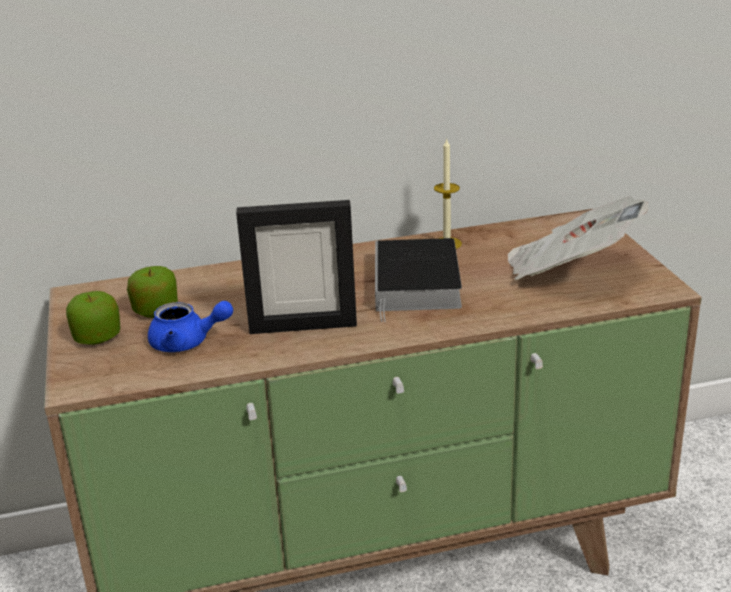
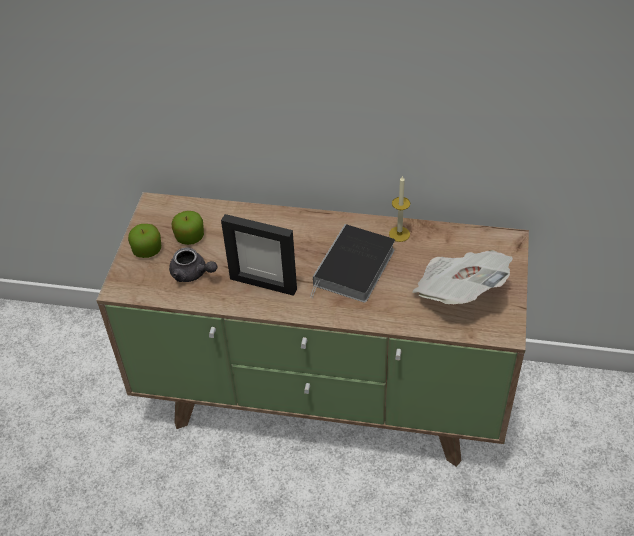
camera: 25 degrees right, 20 degrees up
(187, 343) = (192, 274): blue teapot -> grey teapot

